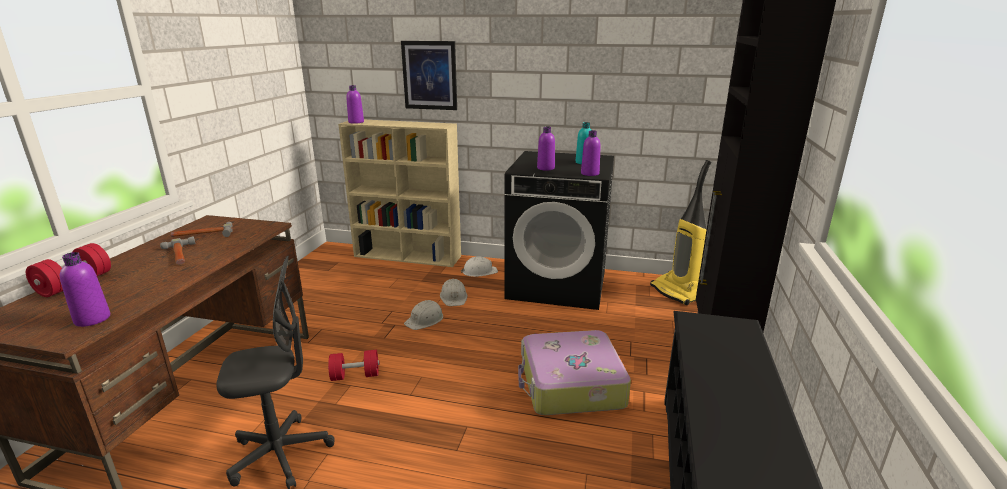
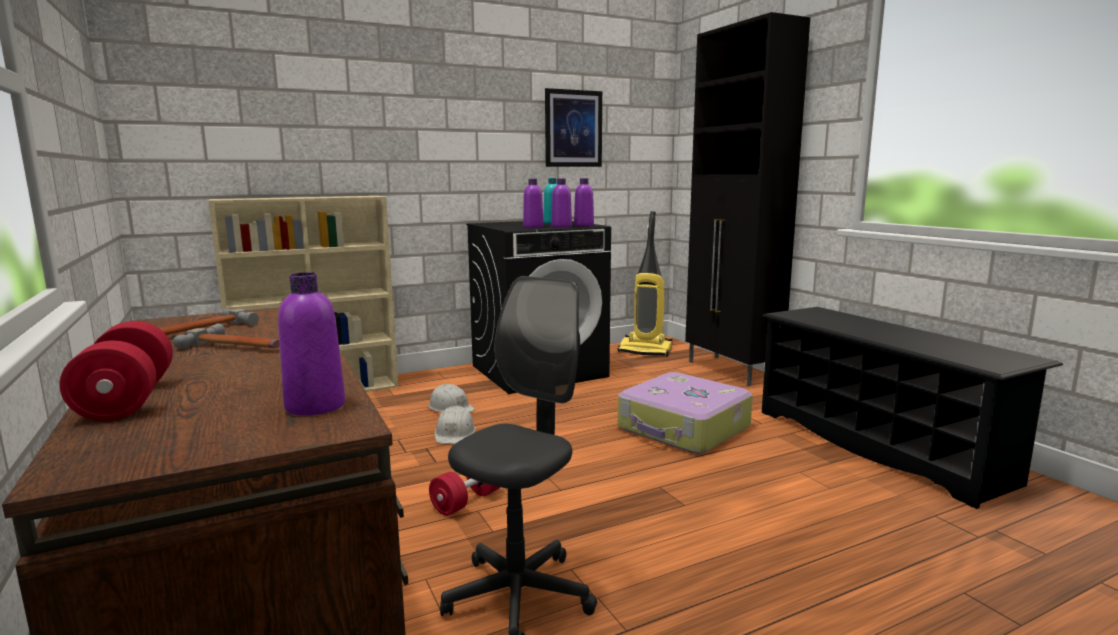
camera: 40 degrees left, 10 degrees down
(356, 122) = (232, 199): purple bottle -> purple bottle (561, 226)
(430, 75) = (335, 134): picture -> picture (573, 129)
(479, 272) = (438, 382): white hard hat -> none

